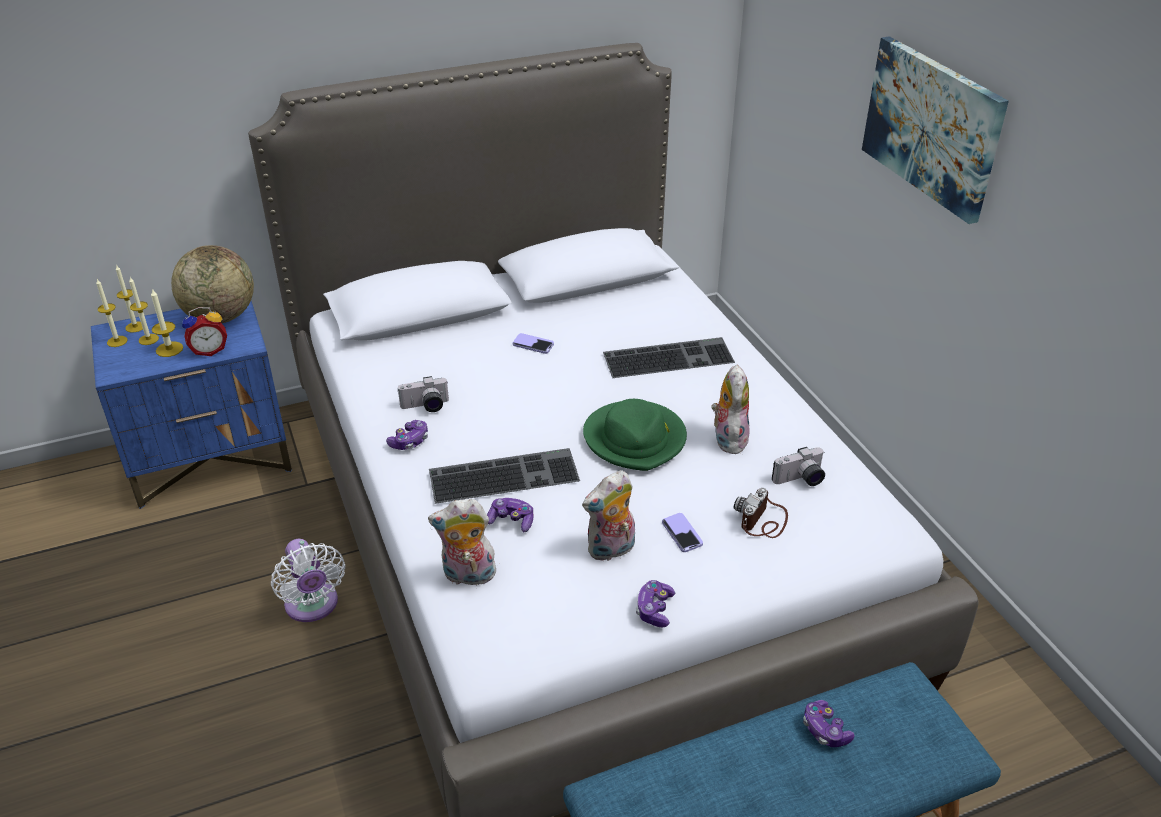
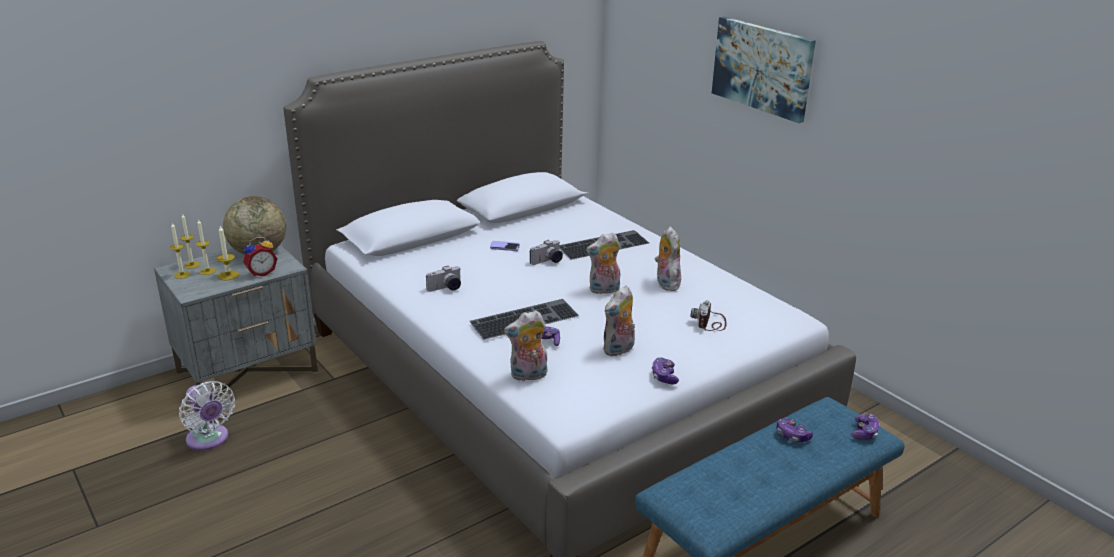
camera: 15 degrees left, 10 degrees down
(212, 458) = (248, 372): blue nightstand -> grey nightstand
(313, 606) = (374, 452): white fan -> white fan (209, 440)
(409, 441) = (445, 309): game controller -> game controller (864, 432)
(635, 439) = (604, 290): green hat -> plush toy
(682, 533) = (661, 336): phone -> none
(800, 480) = (723, 299): camera -> camera (548, 261)

